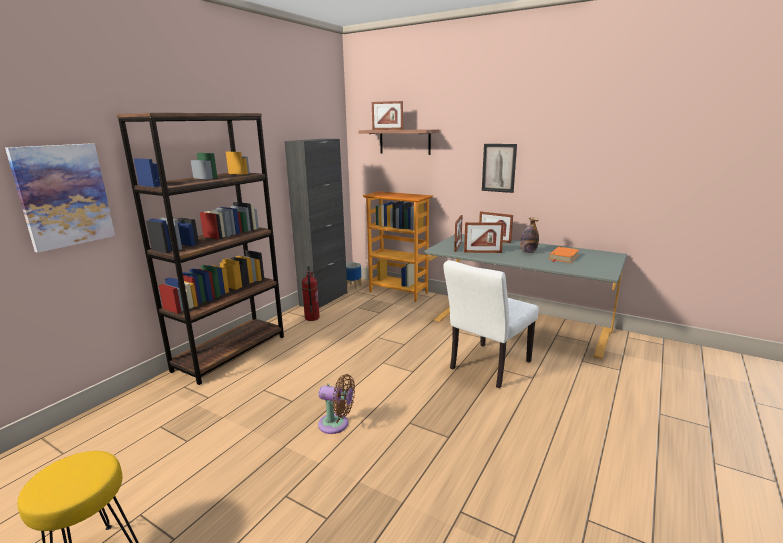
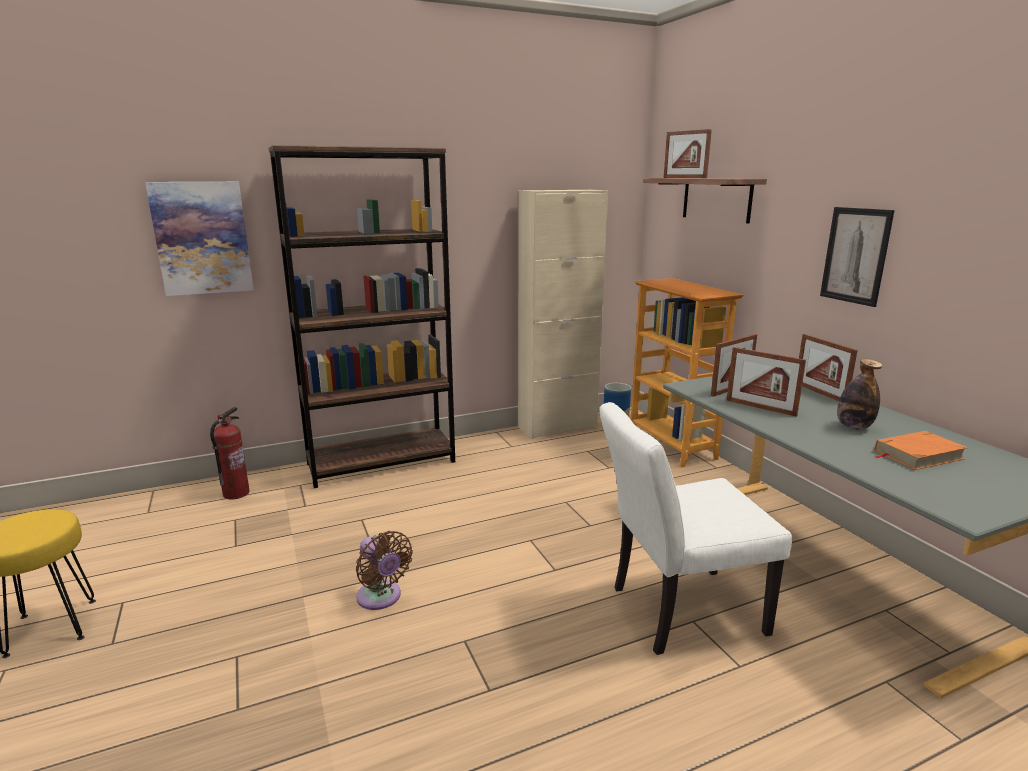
camera: 35 degrees right, 0 degrees up
(311, 318) = (514, 448): fire extinguisher -> fire extinguisher (236, 493)
(324, 299) = (557, 427): black cabinet -> beige cabinet

